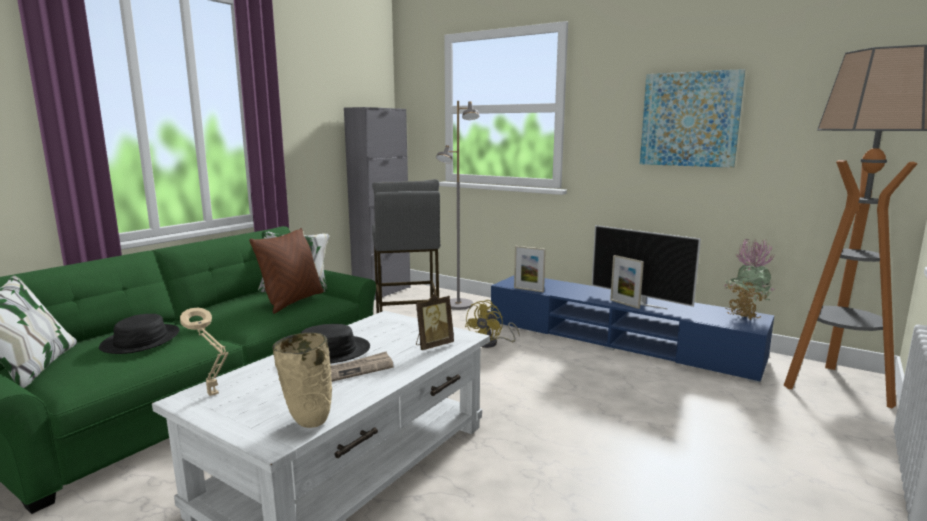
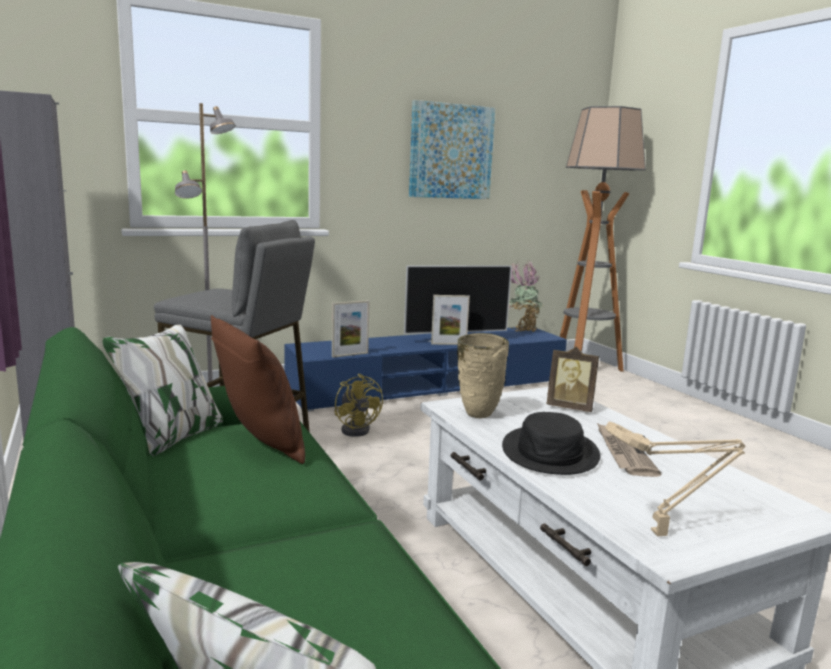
camera: 60 degrees left, 0 degrees up
(141, 340) = (311, 585): black hat -> none
(307, 422) = (757, 493): beige vase -> beige vase (477, 415)
(433, 345) = (570, 407): picture frame -> picture frame turned 120 degrees clockwise

